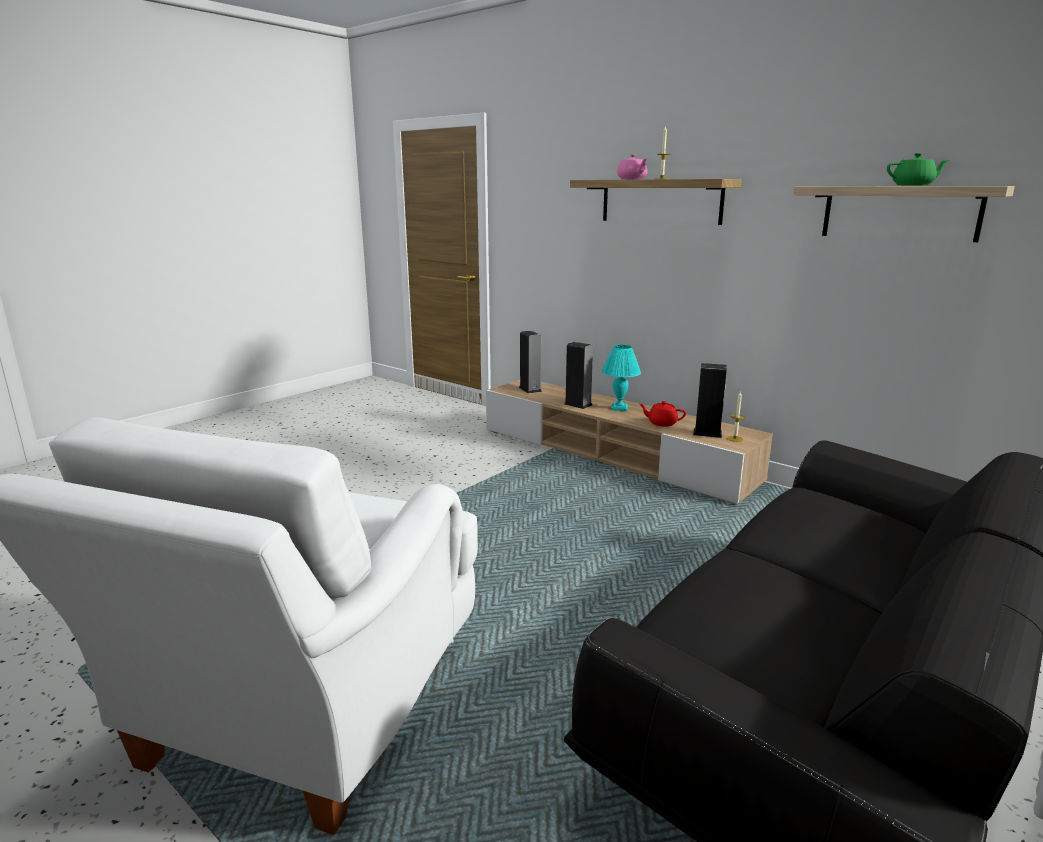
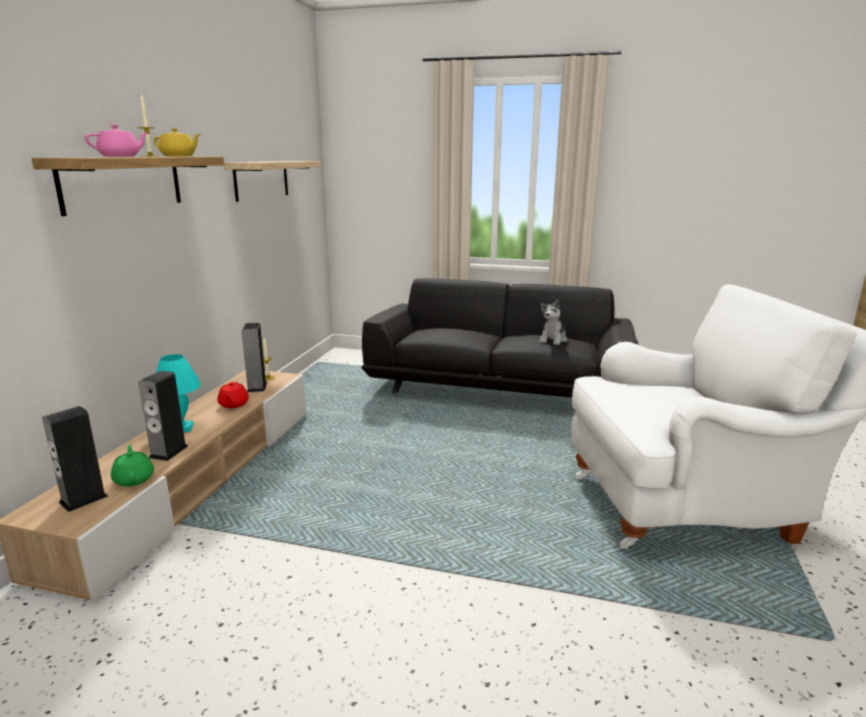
camera: 115 degrees left, 0 degrees up
(695, 178) = (178, 156): none -> yellow teapot
(746, 608) = (553, 340): none -> plush toy
(913, 185) = (279, 161): green teapot -> green teapot (134, 479)

